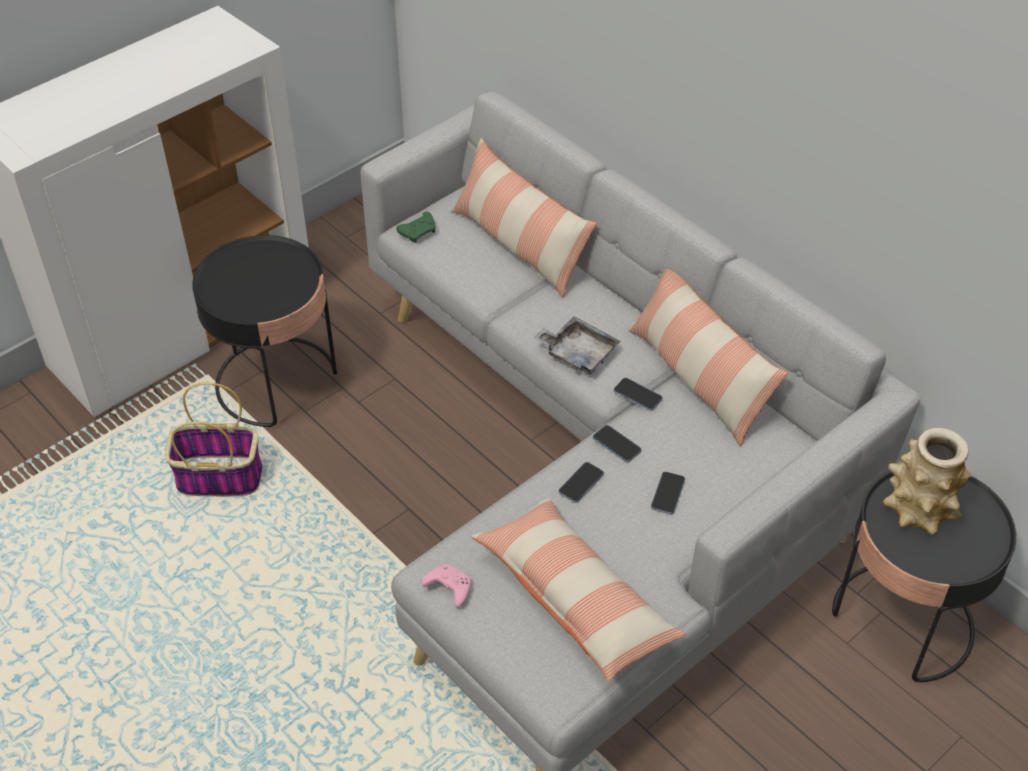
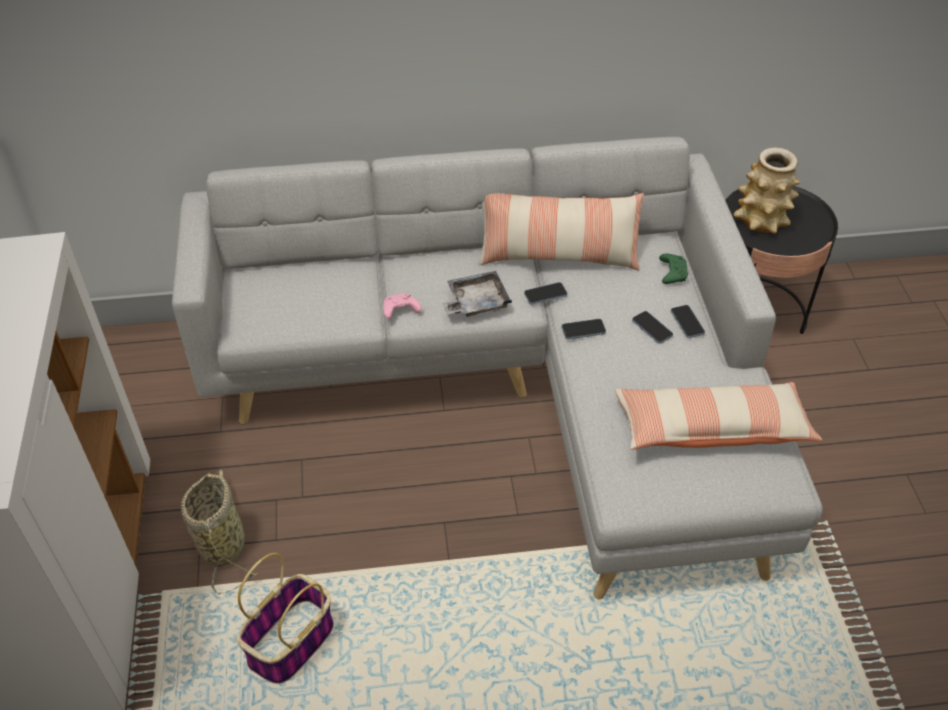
camera: 55 degrees left, 0 degrees up
(276, 381) = (222, 543): black side table -> basket
(419, 232) = (250, 323): green game controller -> green game controller (672, 273)
(448, 588) = (647, 499): pink game controller -> pink game controller (399, 311)
(519, 245) = (330, 274): pillow -> none
(581, 483) = (604, 368): phone -> phone (687, 322)

